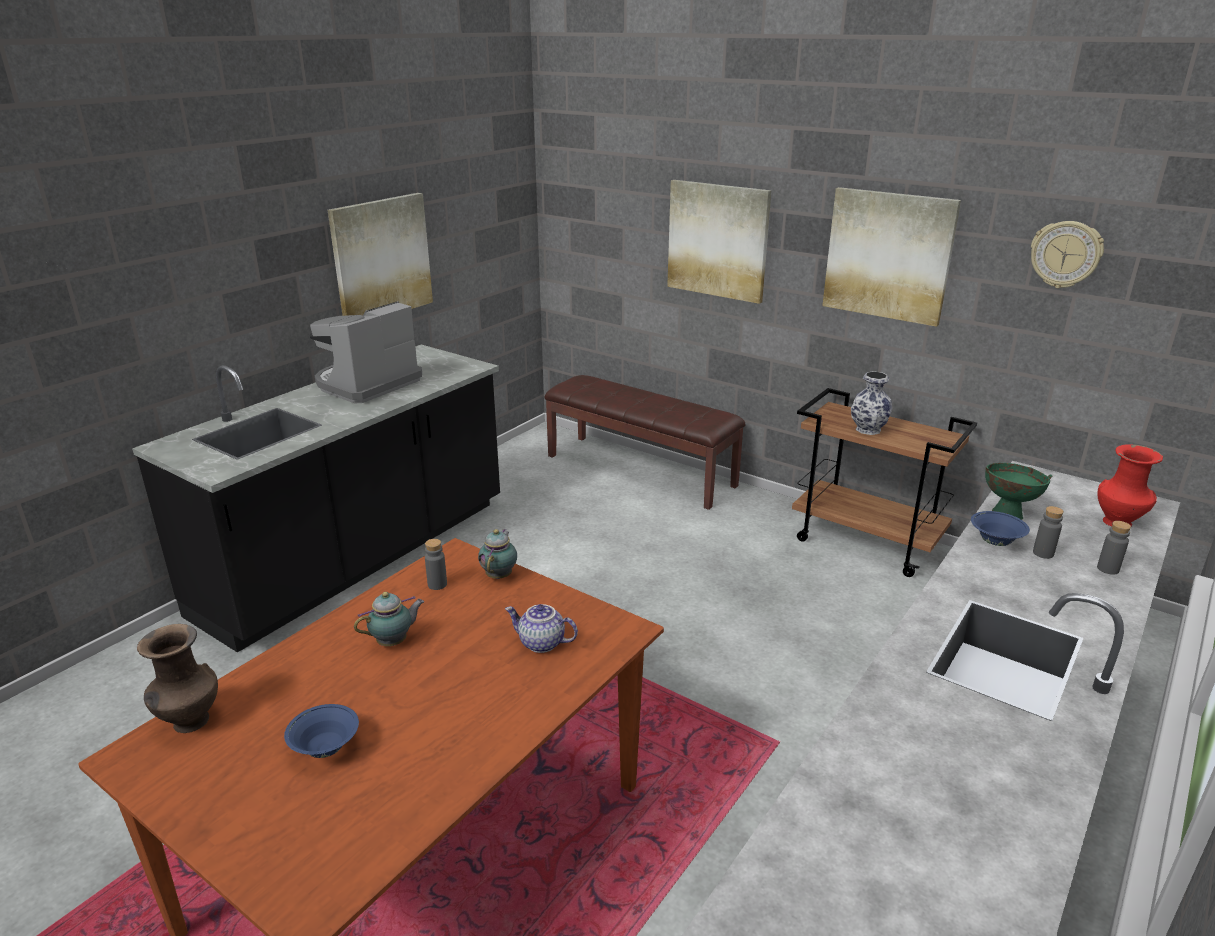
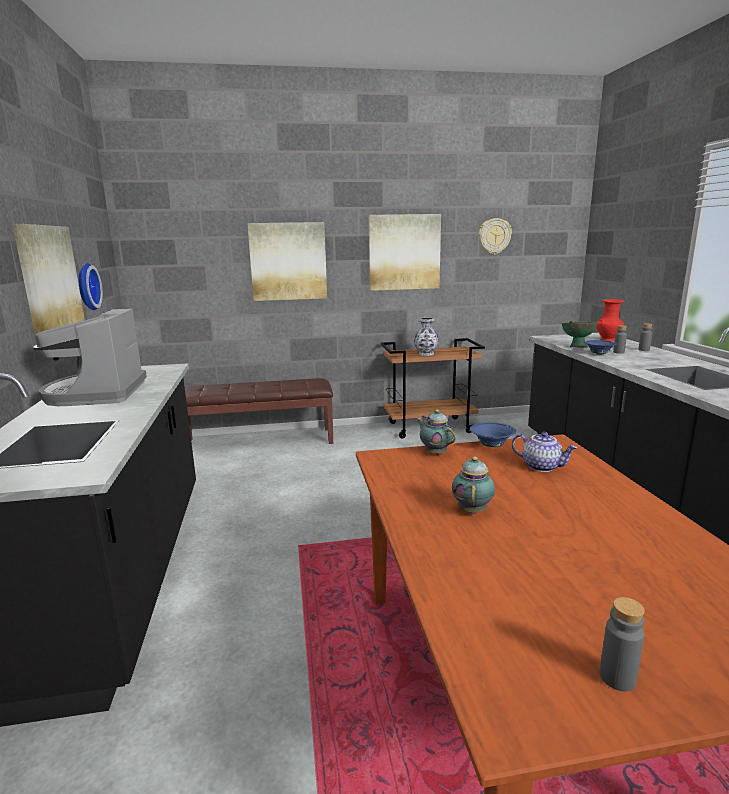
camera: 45 degrees left, 10 degrees down
(189, 722) = (484, 651): brown vase -> none
(325, 749) = (606, 583): blue bowl -> blue bowl (492, 446)
(437, 584) = (413, 473): grey bottle -> grey bottle (617, 678)
(453, 251) = (86, 287): none -> wall clock
(541, 643) = (542, 466): teapot -> teapot turned 120 degrees counterclockwise

